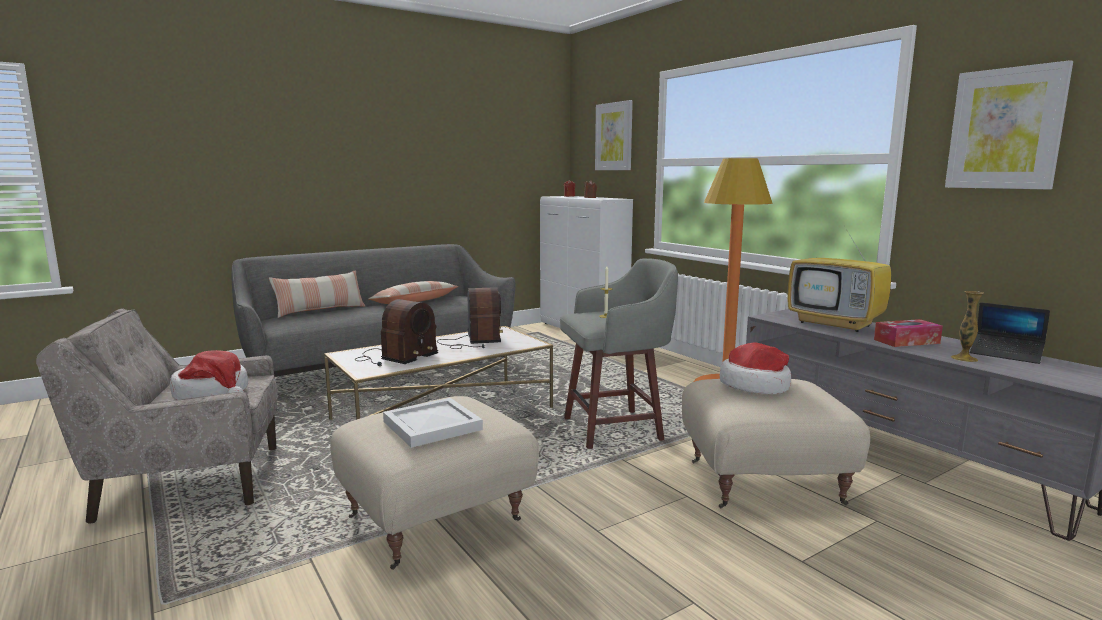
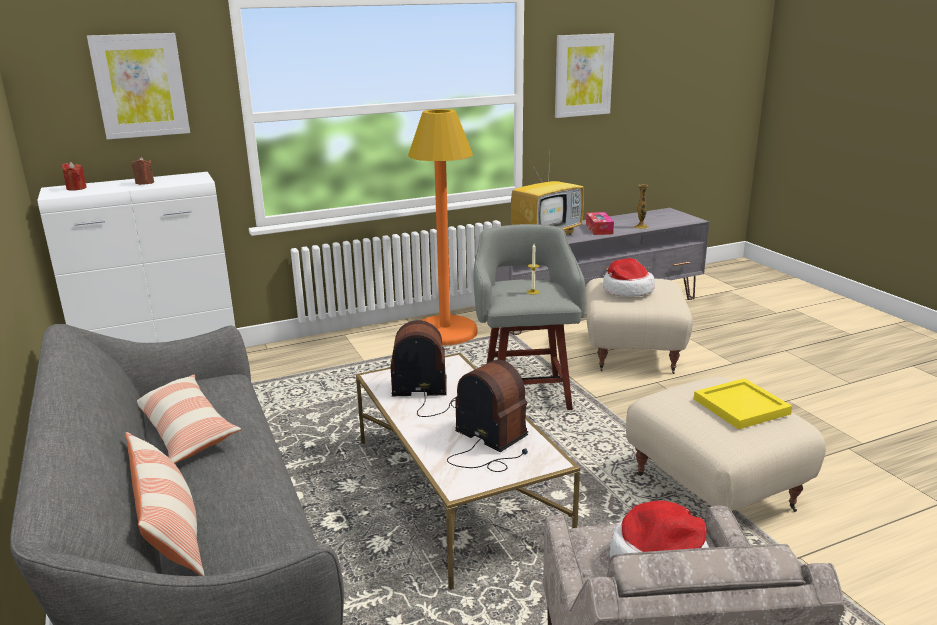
camera: 80 degrees left, 10 degrees up
(434, 425) = (741, 406): white tray -> yellow tray
(1006, 354) = (630, 218): laptop -> none

